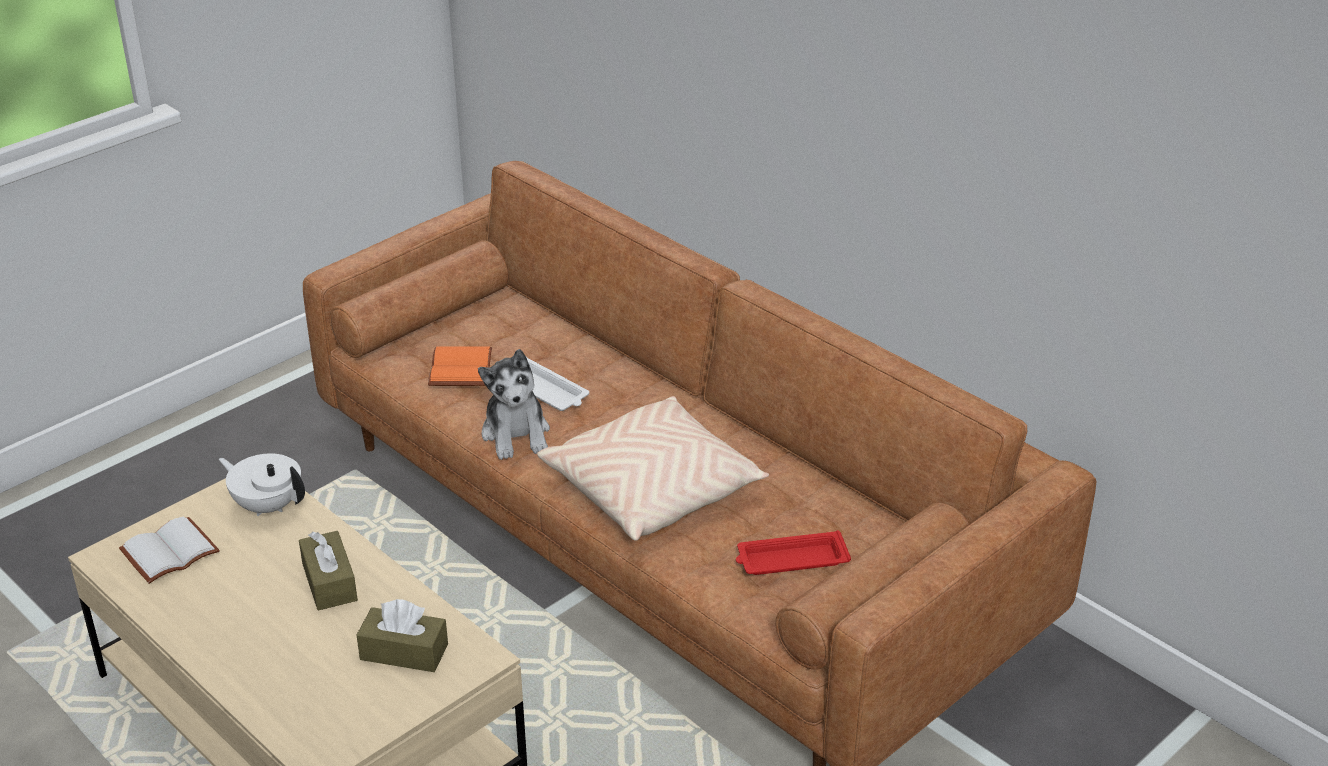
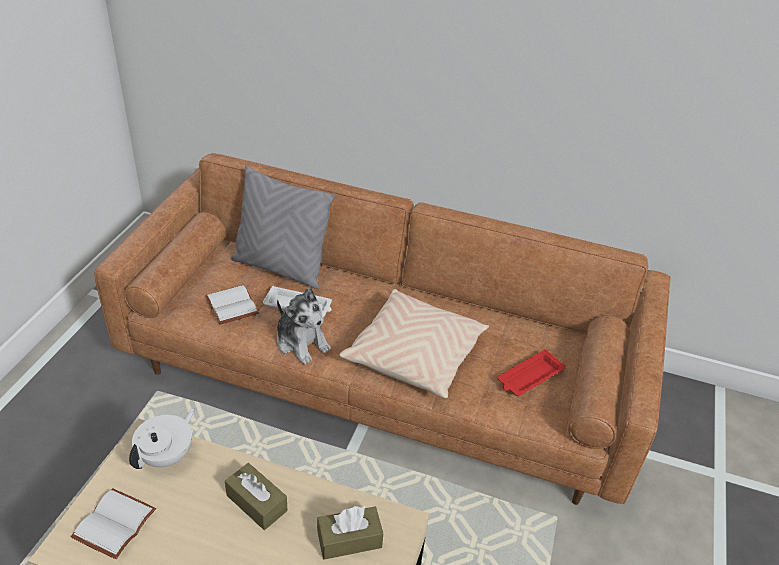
camera: 30 degrees left, 5 degrees up
(268, 505) = (167, 455): white teapot -> white teapot turned 120 degrees clockwise
(458, 368) = (230, 305): orange book -> white book
(558, 340) = (281, 267): none -> grey pillow

